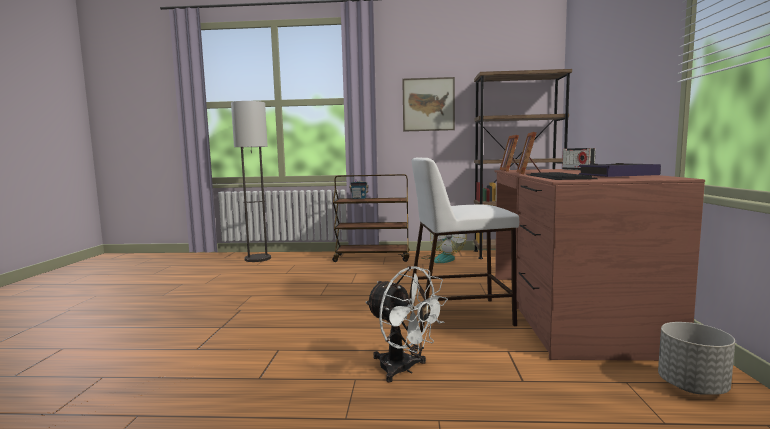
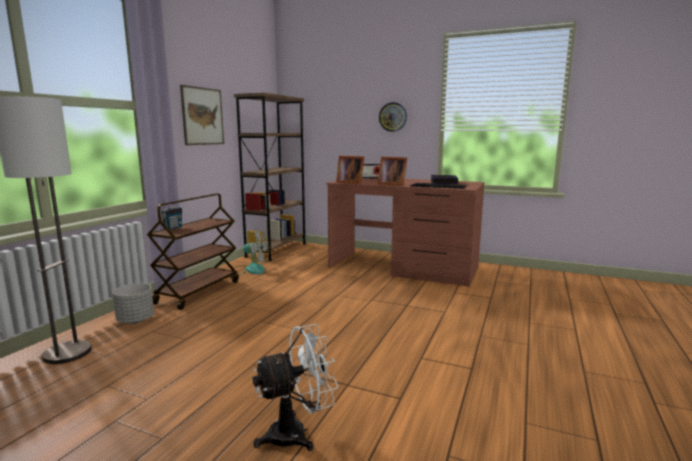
camera: 70 degrees left, 5 degrees up
(403, 370) = (471, 320): white fan -> white fan (297, 433)
(460, 314) = (390, 291): white stool -> none
(637, 72) = (393, 117): none -> wall clock
(693, 387) = (502, 273): grey planter -> grey planter (136, 320)

